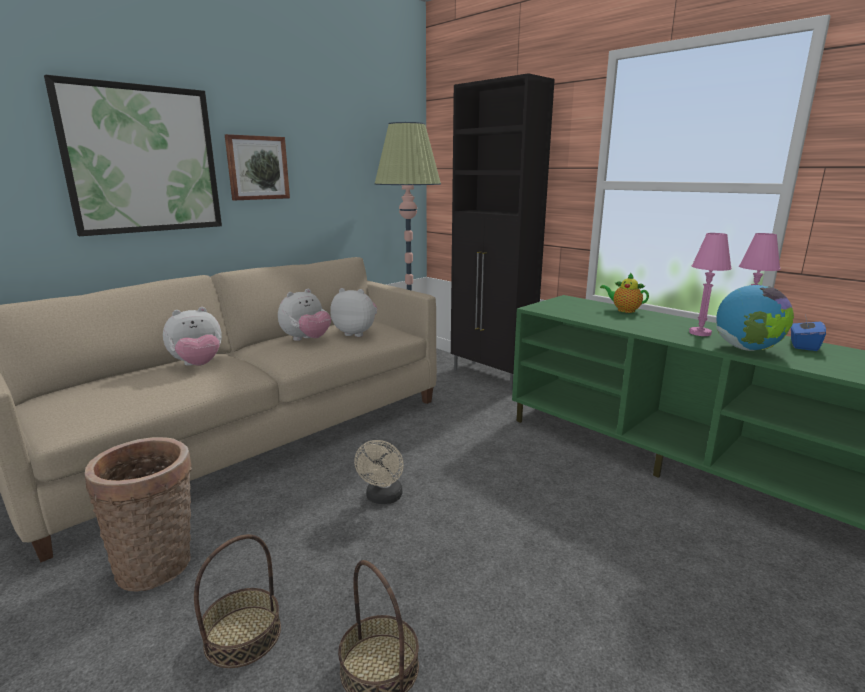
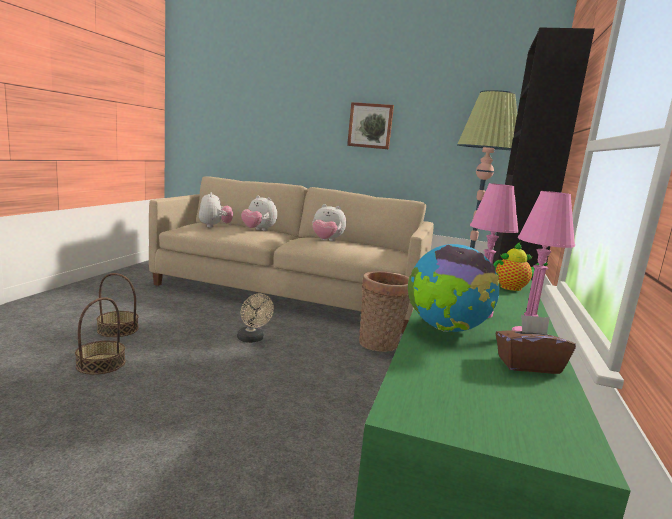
camera: 60 degrees right, 5 degrees down
(142, 160) = (301, 116): picture -> none
(159, 565) = (161, 303): basket -> basket (380, 345)
(356, 333) = (360, 249): plush toy -> plush toy (215, 226)
(383, 498) = (252, 339): beige fan -> beige fan turned 105 degrees counterclockwise
(624, 310) = (513, 288): teapot -> teapot turned 75 degrees clockwise
(803, 345) = (528, 365): blue tissue box -> brown tissue box

